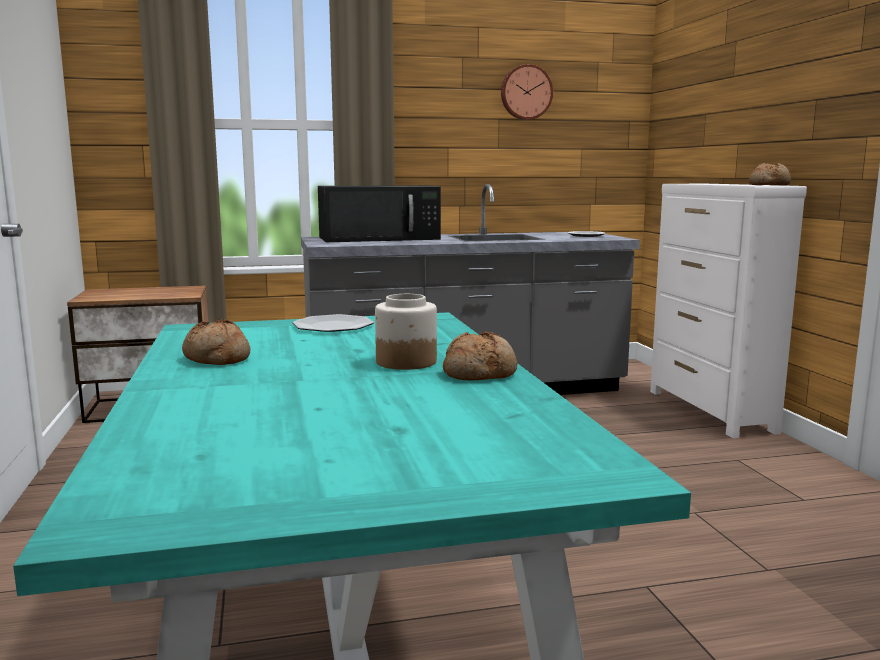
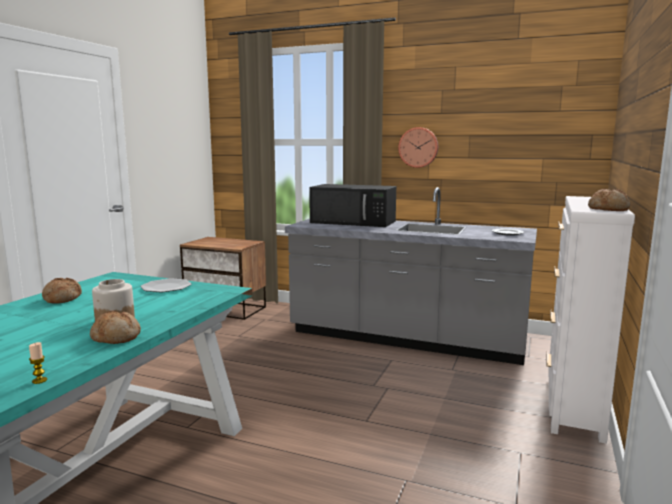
camera: 35 degrees right, 0 degrees up
(526, 92) = (492, 114): wall clock -> wall clock (418, 147)
(561, 422) = (39, 380): none -> candle

